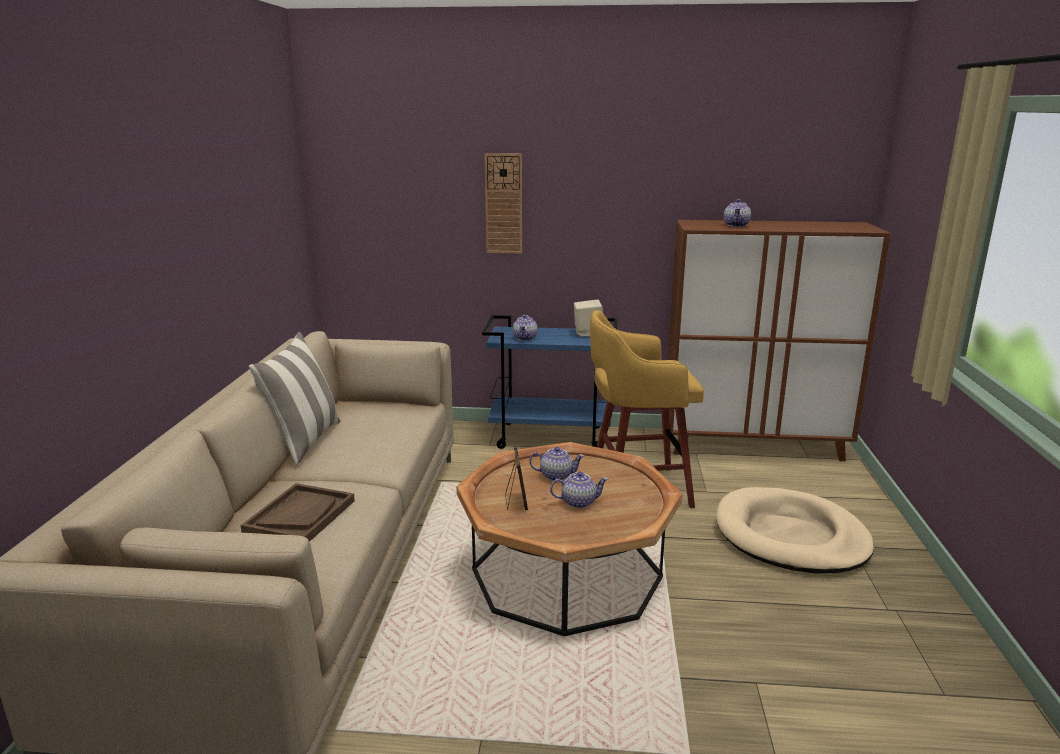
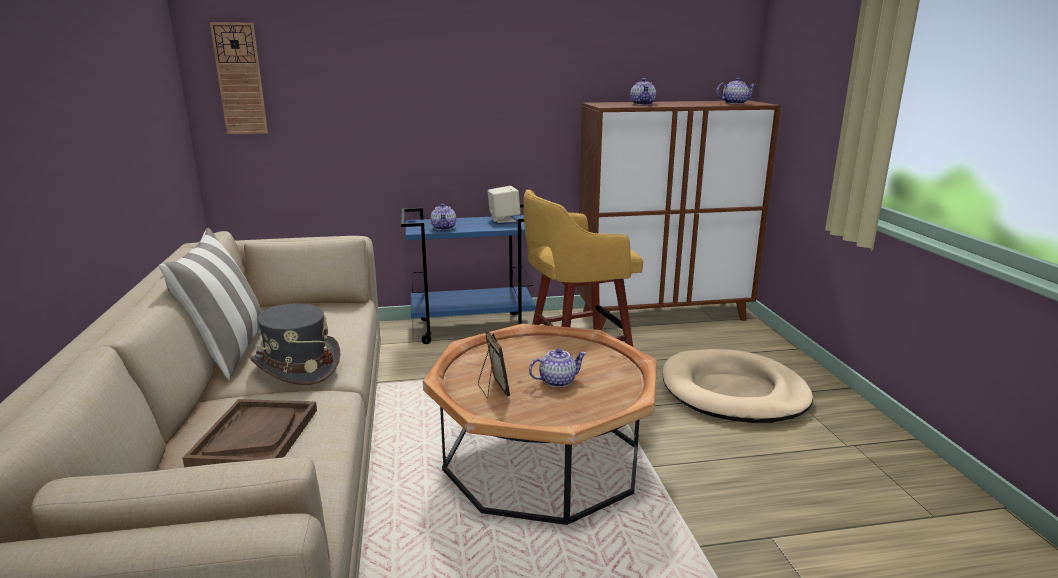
camera: 15 degrees left, 0 degrees up
(353, 460) = (297, 366): none -> grey hat
(503, 204) = (409, 91): wall clock -> wall clock (240, 79)
(556, 476) = (522, 358): teapot -> teapot (735, 103)

